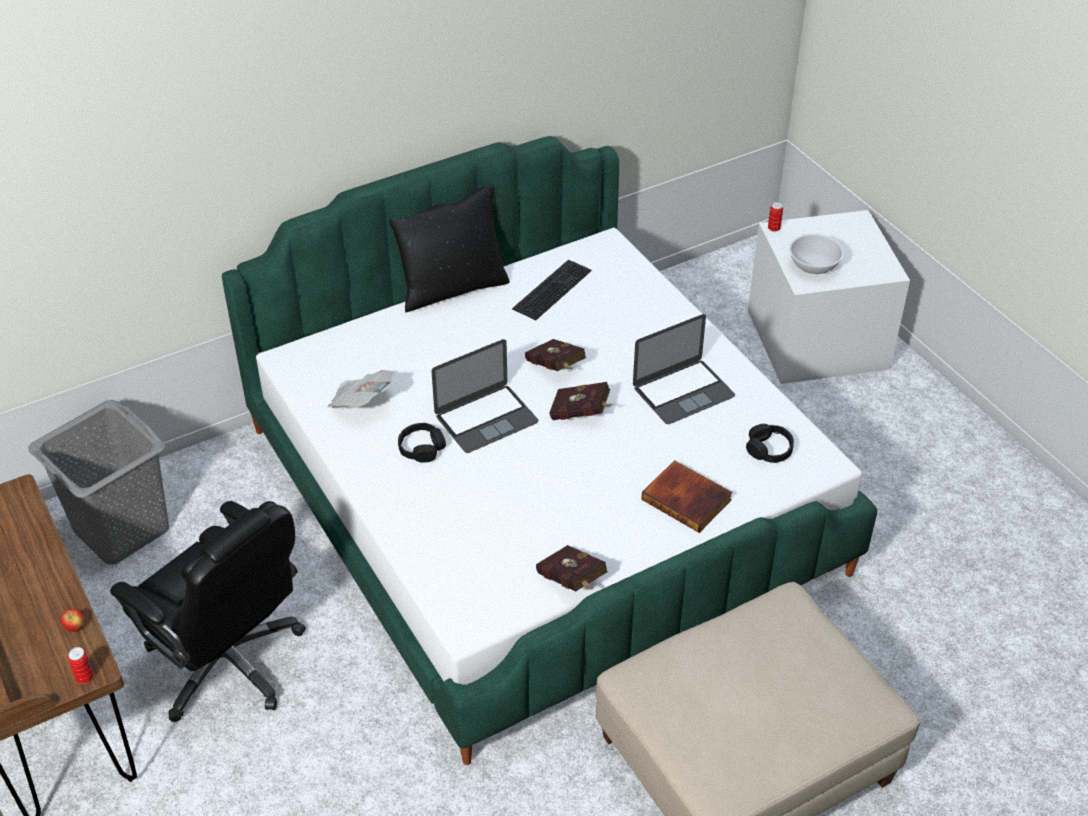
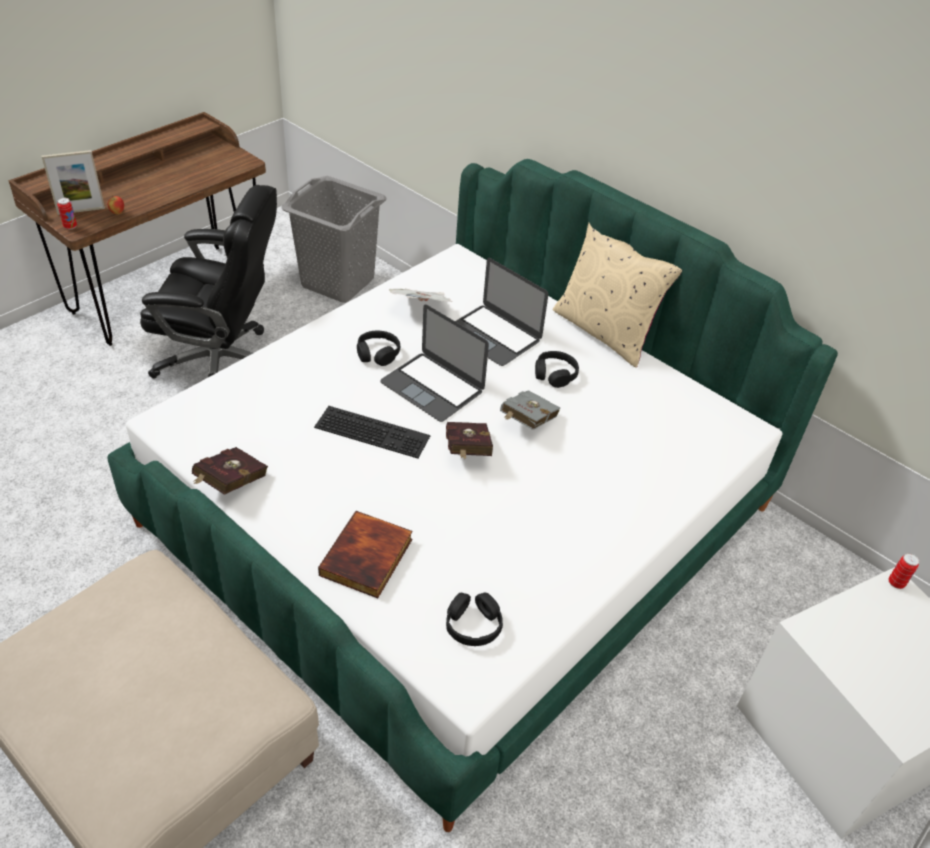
camera: 70 degrees right, 0 degrees up
(50, 666) = (81, 211): none -> picture frame
(228, 663) = (222, 364): black office chair -> black office chair turned 105 degrees counterclockwise
(451, 288) = (605, 331): black pillow -> beige pillow
(499, 334) = (555, 374): none -> black headphones
(551, 288) = (646, 398): keyboard -> keyboard (374, 431)
(556, 368) = (526, 422): red book -> grey book
(683, 392) = (537, 530): laptop -> laptop (493, 335)
(813, 265) = (851, 636): white bowl -> none

